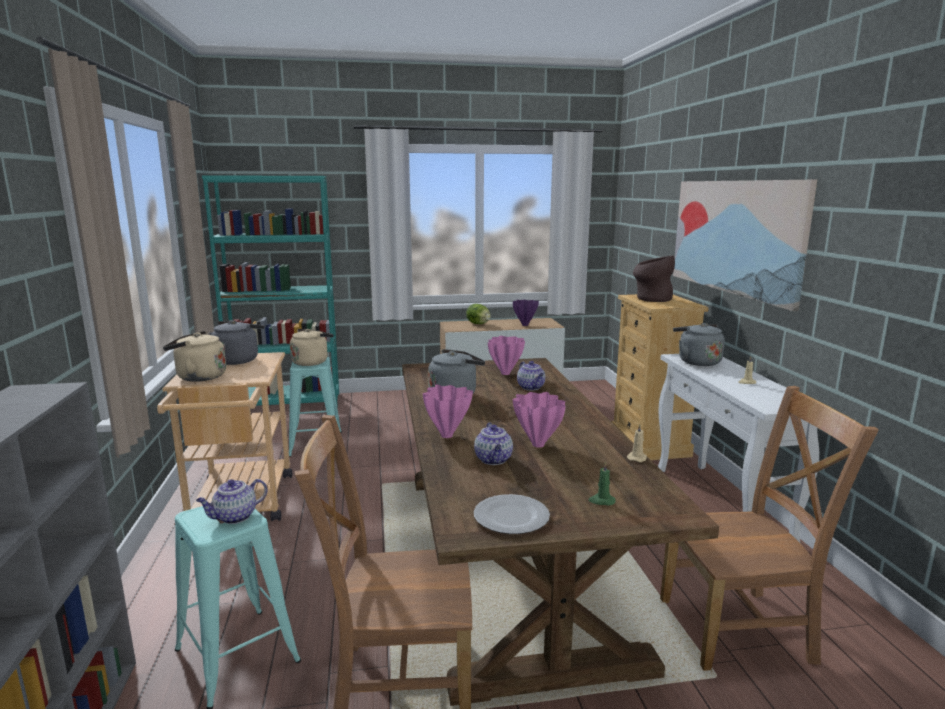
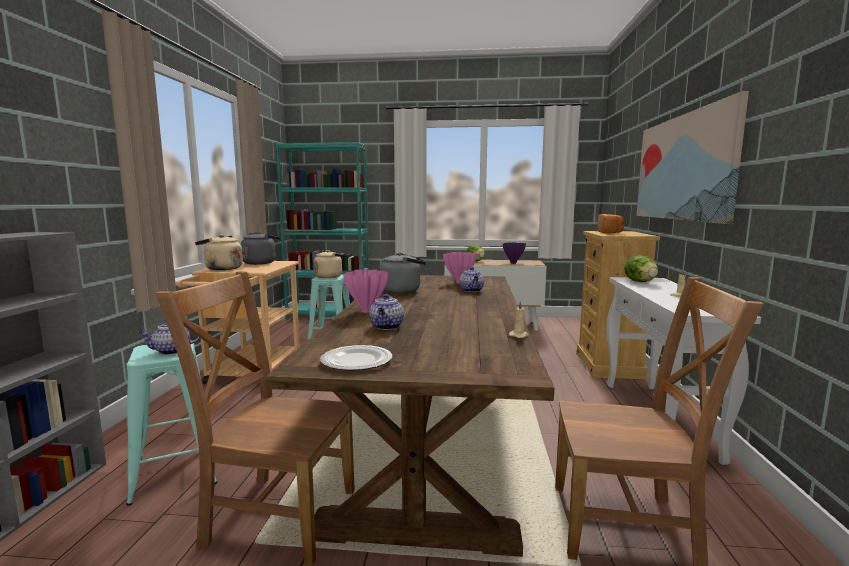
camera: 15 degrees right, 5 degrees down
(537, 444) = (436, 321): pink vase -> none
(601, 501) = (452, 359): green candle -> none
(651, 299) = (610, 232): brown vase -> bread
(697, 361) = (640, 282): grey kettle -> lettuce

